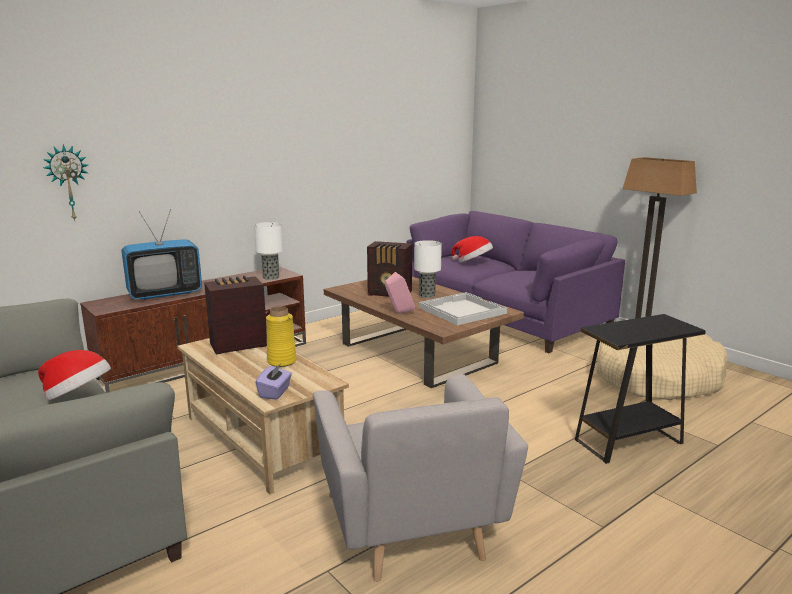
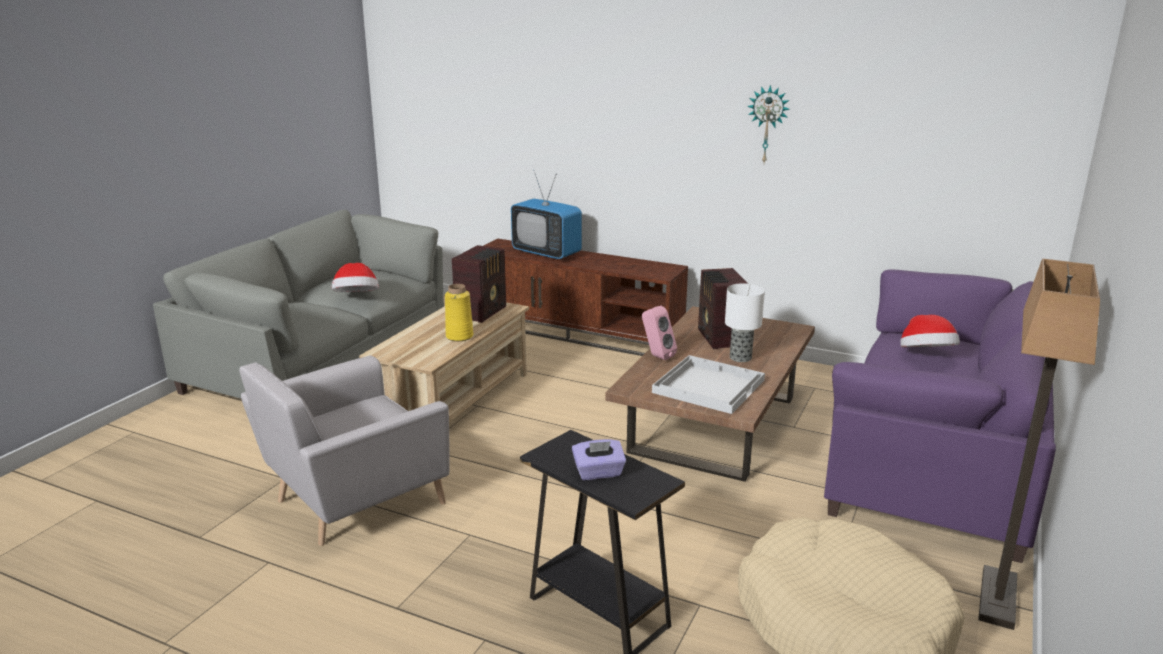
camera: 65 degrees right, 5 degrees up
(68, 183) = (503, 132): wall clock -> wall clock (767, 124)
(237, 345) = (482, 312): radio -> radio turned 75 degrees clockwise
(270, 277) = (642, 272): table lamp -> none
(275, 392) = (395, 350): purple tissue box -> purple tissue box (598, 473)

